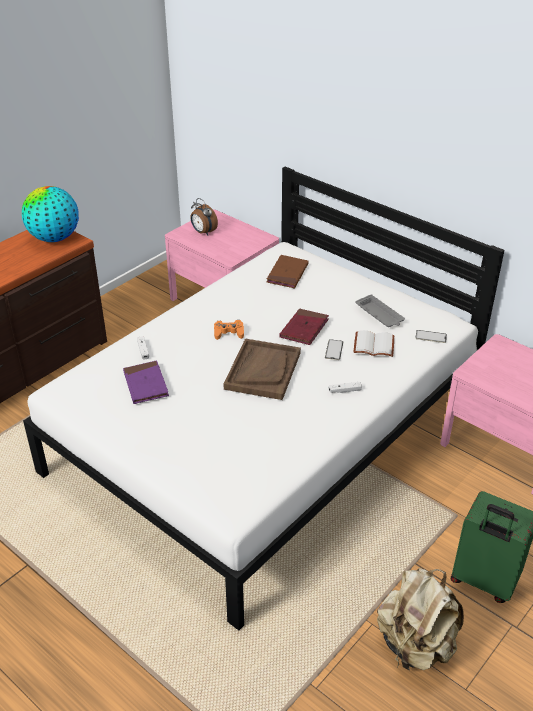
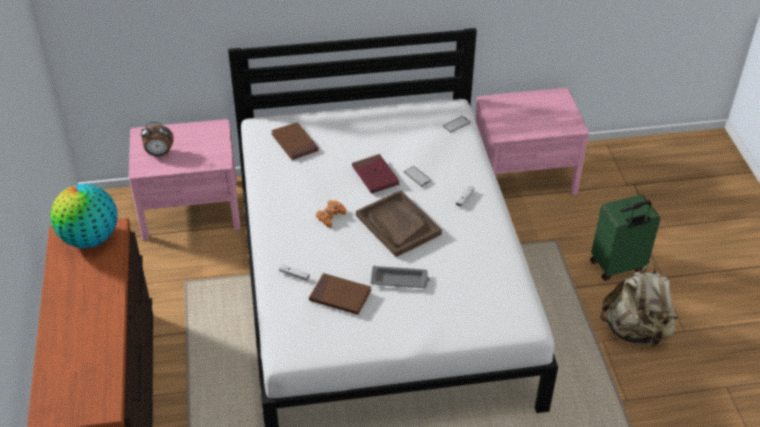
camera: 50 degrees left, 5 degrees up
(145, 384) = (340, 296): purple book -> brown book
(374, 344) = (435, 154): white book -> none
(380, 315) = (405, 130): grey tray -> grey tray (400, 280)

